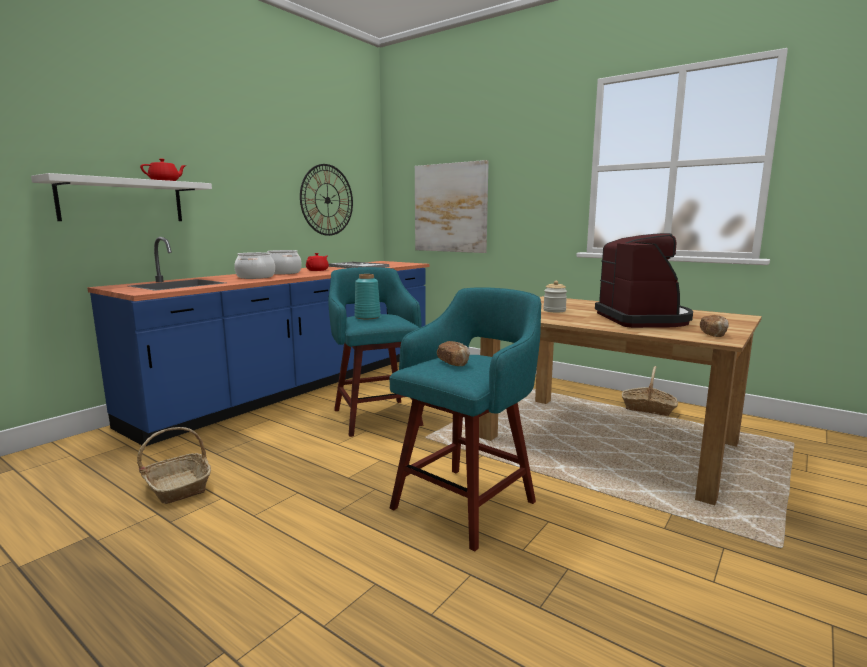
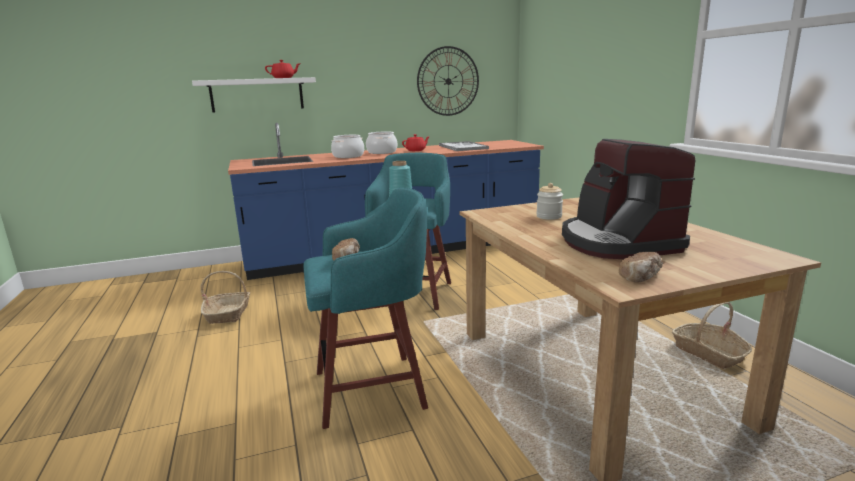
camera: 35 degrees right, 5 degrees up
(450, 208) = (566, 85): picture -> none
(643, 319) = (617, 242): coffee machine -> coffee machine turned 135 degrees clockwise

